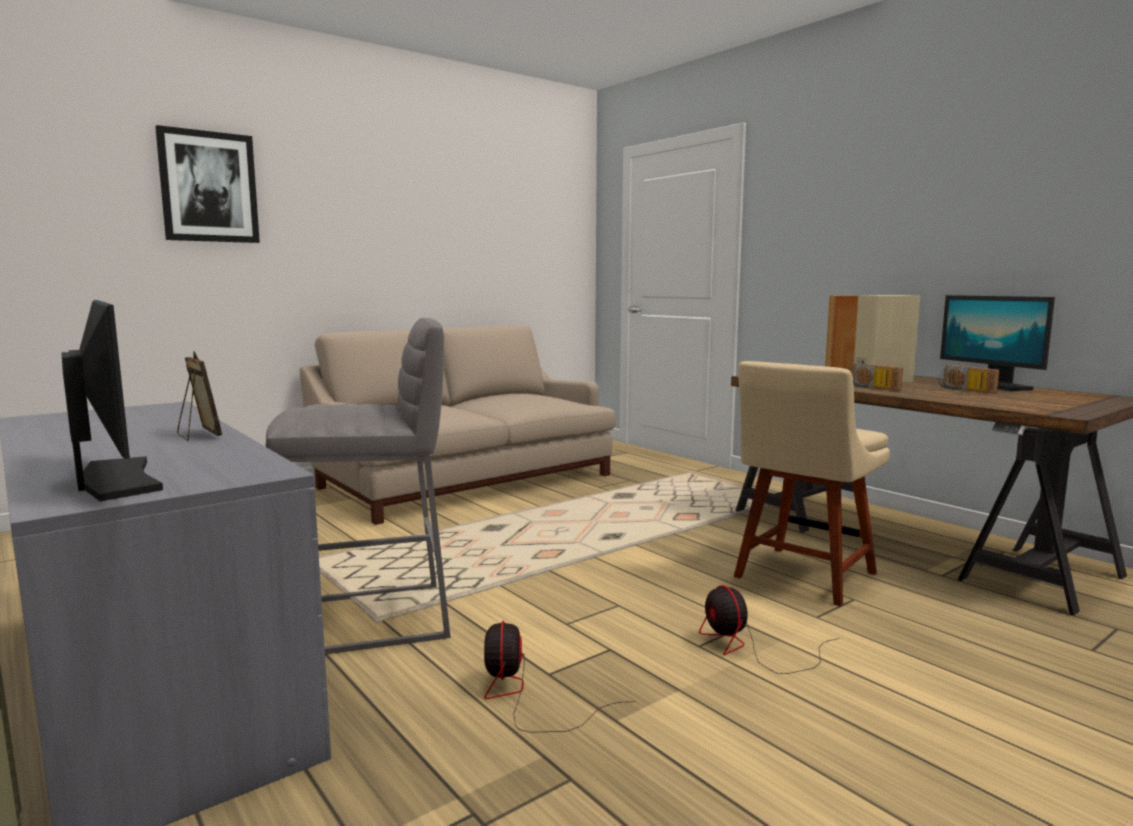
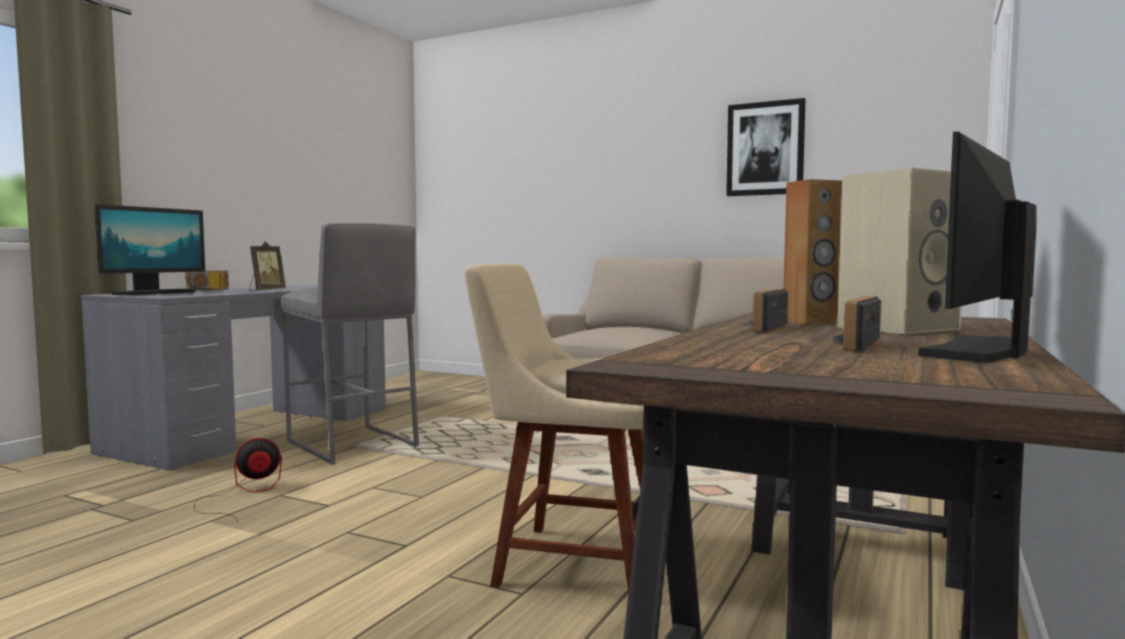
camera: 65 degrees right, 5 degrees down
(67, 457) = (209, 290): none -> radio
(209, 187) = (548, 147): picture -> picture (765, 149)
(751, 648) = (349, 551): fan -> none

